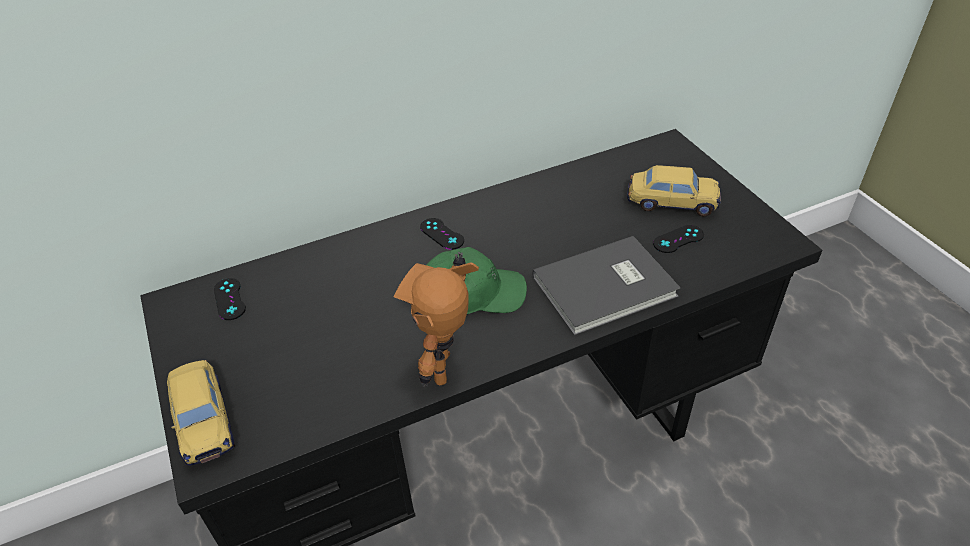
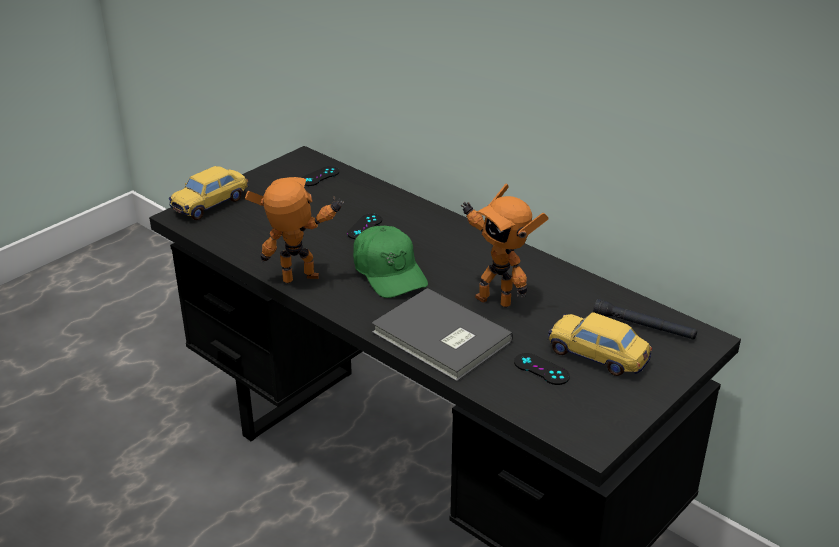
camera: 65 degrees right, 10 degrees down
(442, 234) = (451, 240): black game controller -> black game controller (365, 227)
(559, 235) = (495, 299): none -> toy robot
(640, 166) = (644, 326): none -> black flashlight
(671, 203) = (597, 356): toy car -> toy car turned 135 degrees clockwise

